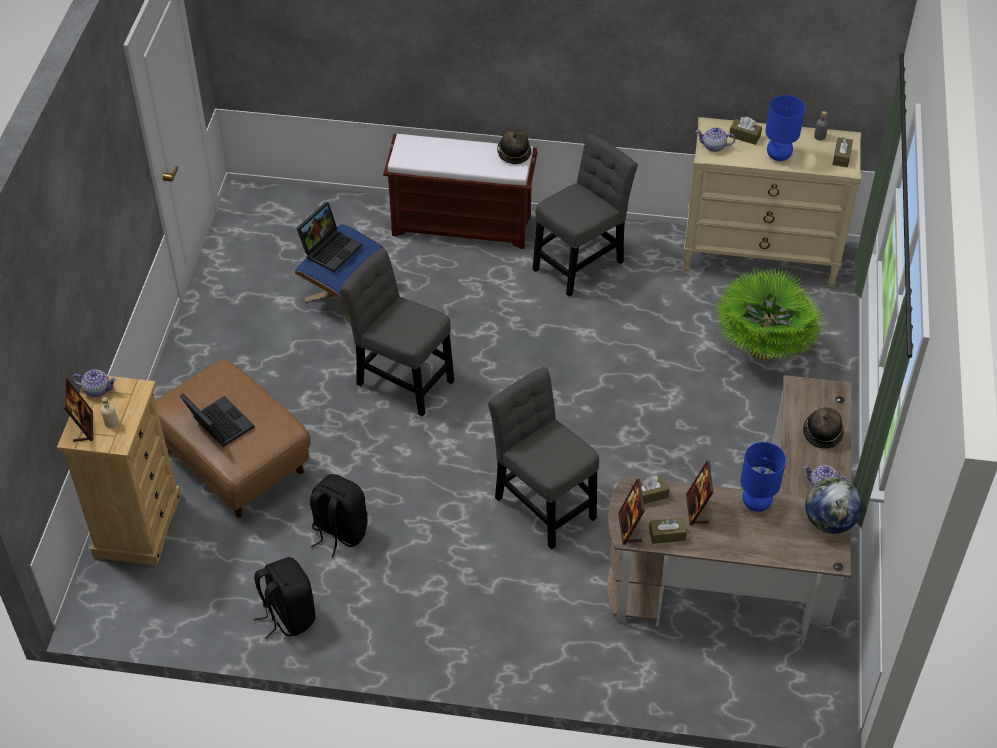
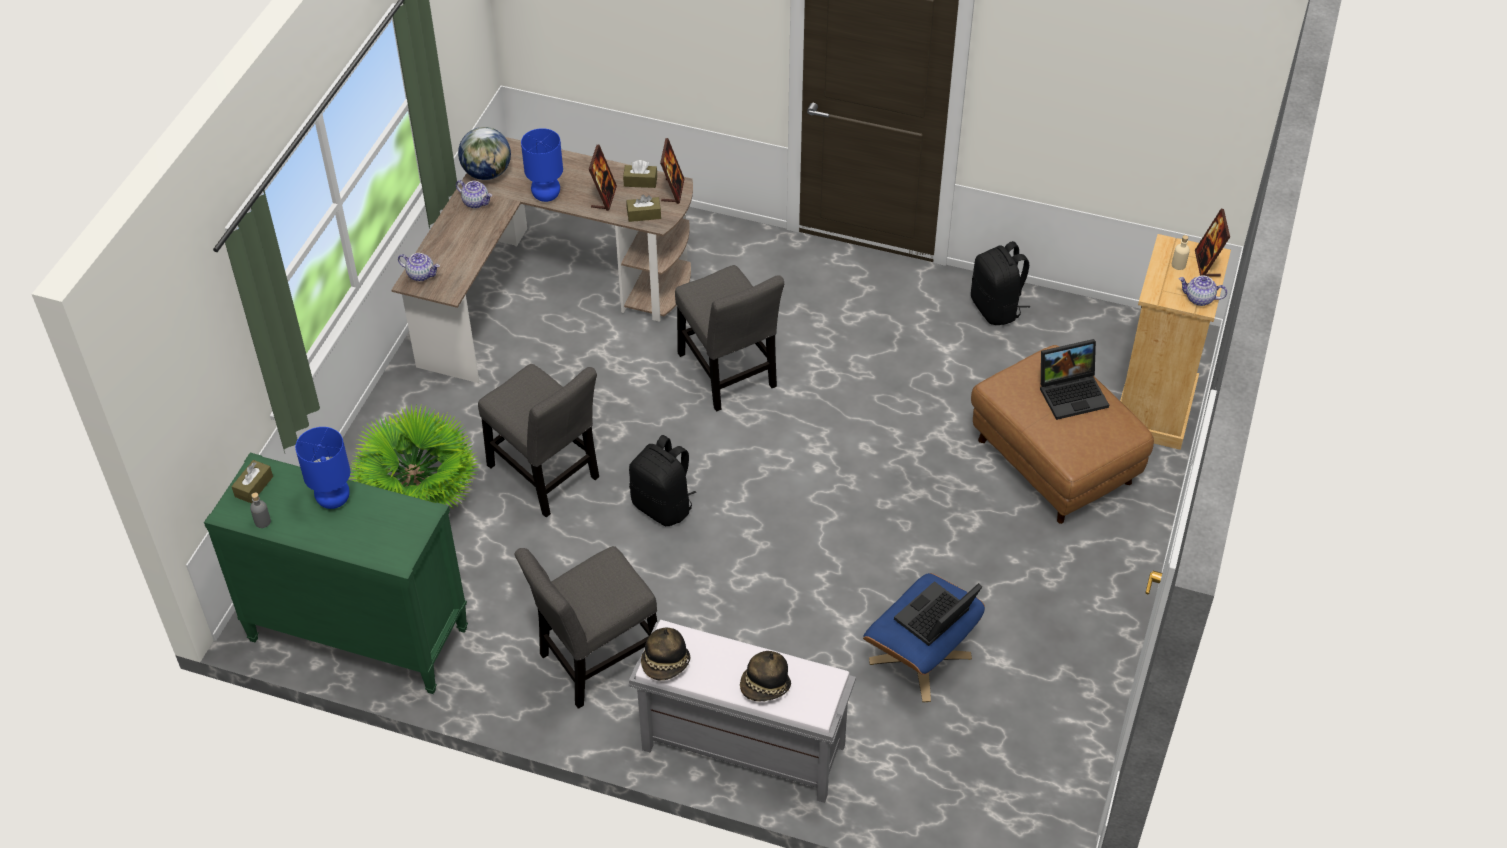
camera: 170 degrees left, 0 degrees up
(217, 424) = (1073, 393): laptop -> laptop turned 75 degrees counterclockwise
(339, 532) = (943, 375): black backpack -> black backpack (663, 506)
(401, 379) = (858, 530): grey chair -> grey chair (546, 476)
(463, 225) = (741, 747): brown bench -> grey bench
(713, 146) = (411, 526): teapot -> teapot (421, 274)
(744, 136) = (361, 536): brown tissue box -> none
(760, 257) = (357, 635): beige dresser -> green dresser
(822, 433) = (449, 246): hat -> hat (765, 687)

